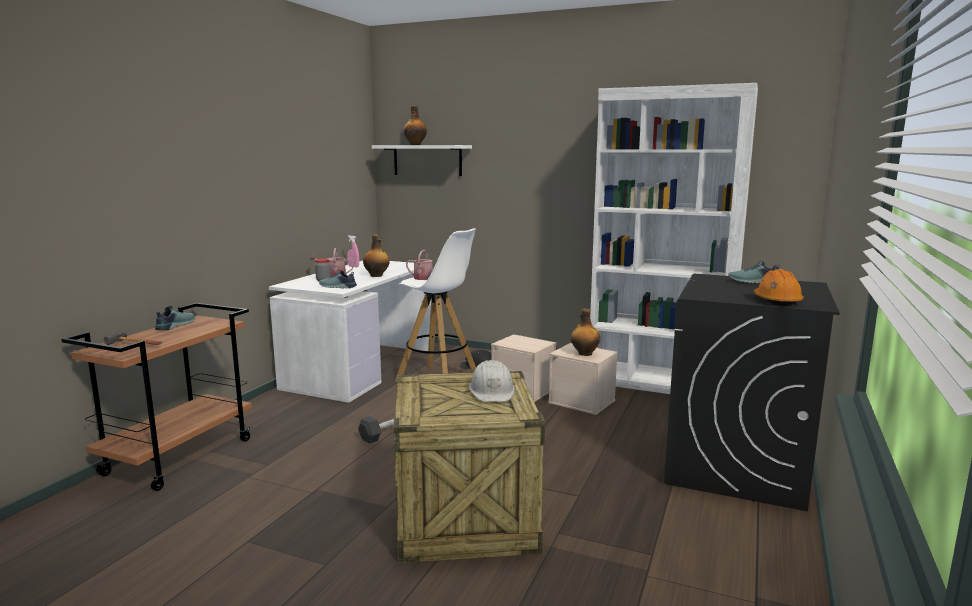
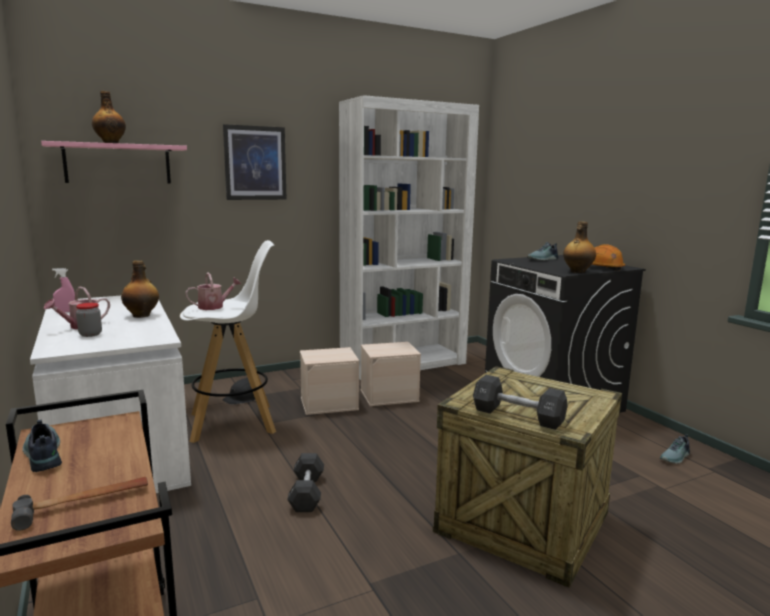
camera: 50 degrees left, 0 degrees up
(337, 287) = (143, 337): shoe -> shoe (676, 457)
(414, 399) = (518, 416): none -> black dumbbell
(427, 160) = (118, 163): white shelf -> pink shelf
(492, 391) = (534, 387): white hard hat -> none
(530, 158) = (255, 163): none -> picture
(584, 354) = (394, 349): bottle -> bottle (577, 272)

